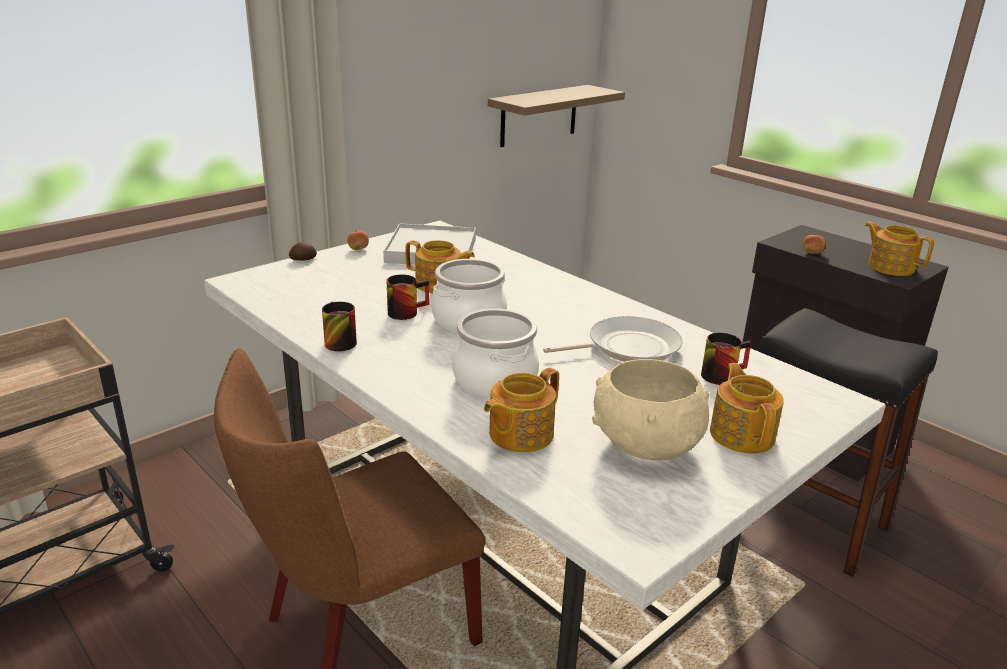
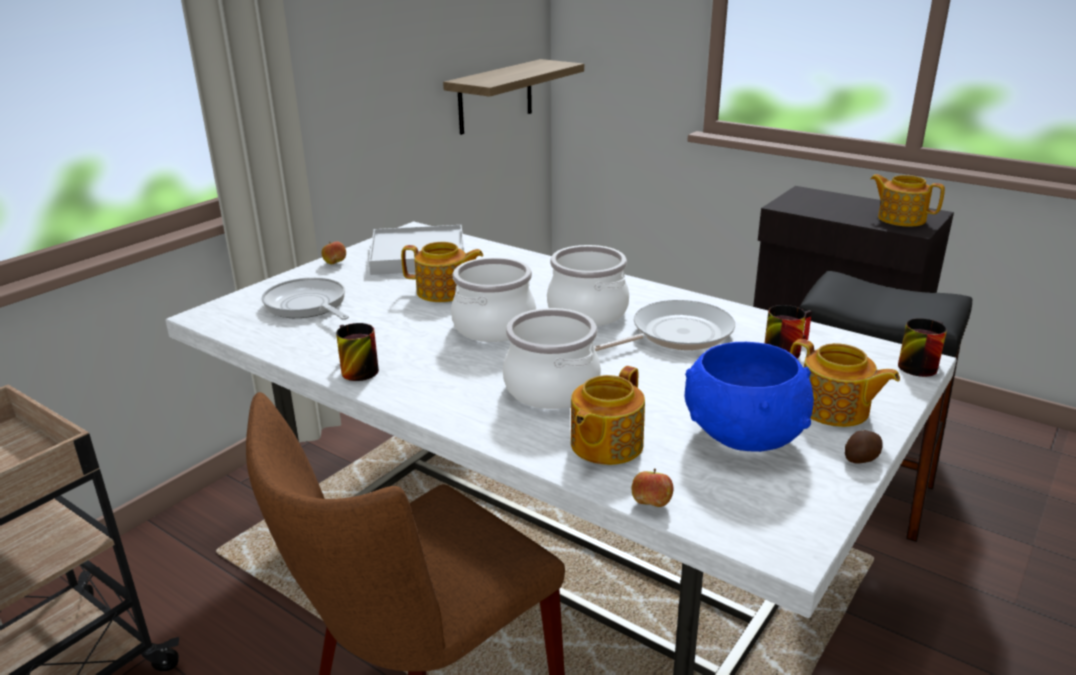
camera: 10 degrees left, 0 degrees up
(303, 259) = (276, 282): potato -> potato (862, 458)
(321, 282) = (307, 305): none -> frying pan
(406, 311) = (419, 325): mug -> mug (917, 364)
(557, 318) = (588, 312): none -> cooking pot
(645, 445) = (743, 437): beige bowl -> blue bowl
(742, 434) = (834, 409): teapot -> teapot turned 150 degrees clockwise
(812, 253) = (820, 213): apple -> apple (651, 504)

